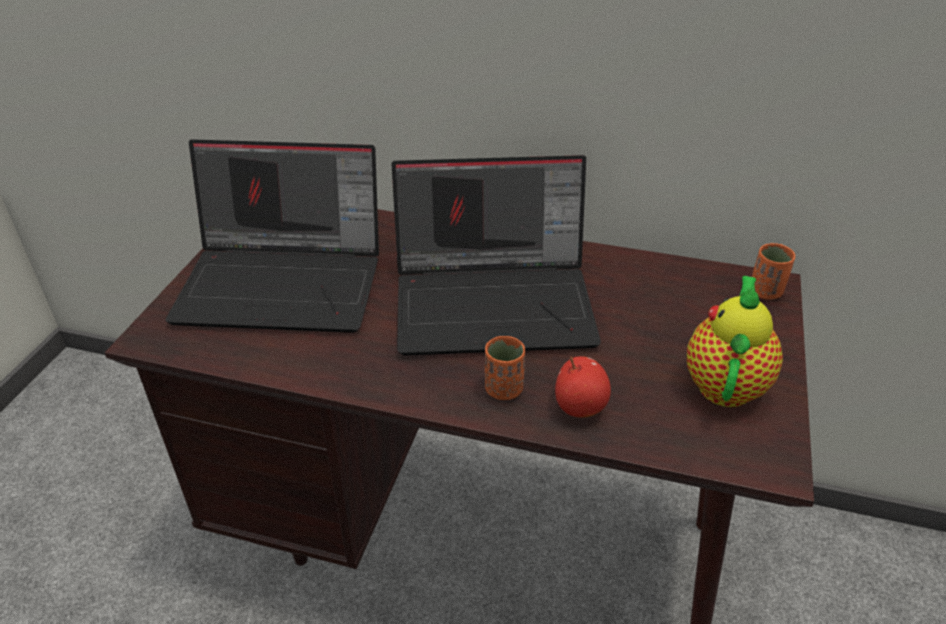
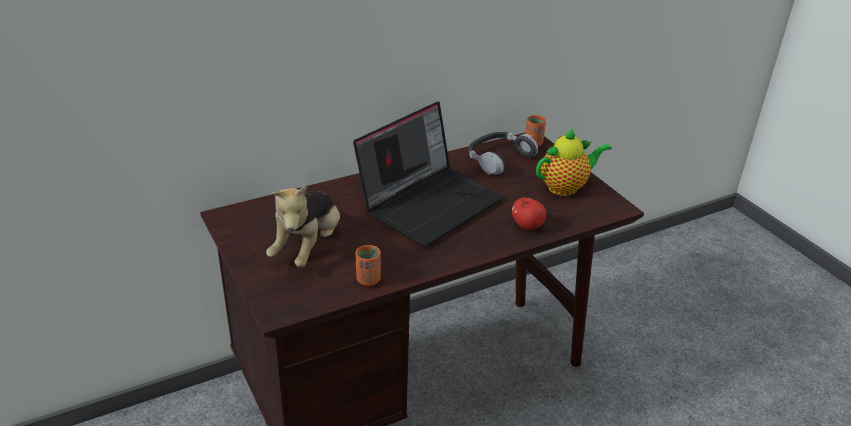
camera: 45 degrees left, 5 degrees down
(285, 282) = (308, 247): laptop -> plush toy
(503, 389) = (489, 236): orange cup -> orange cup (368, 280)
(678, 289) = (499, 158): none -> headphones
(725, 382) = (566, 187): teapot -> teapot turned 90 degrees clockwise

